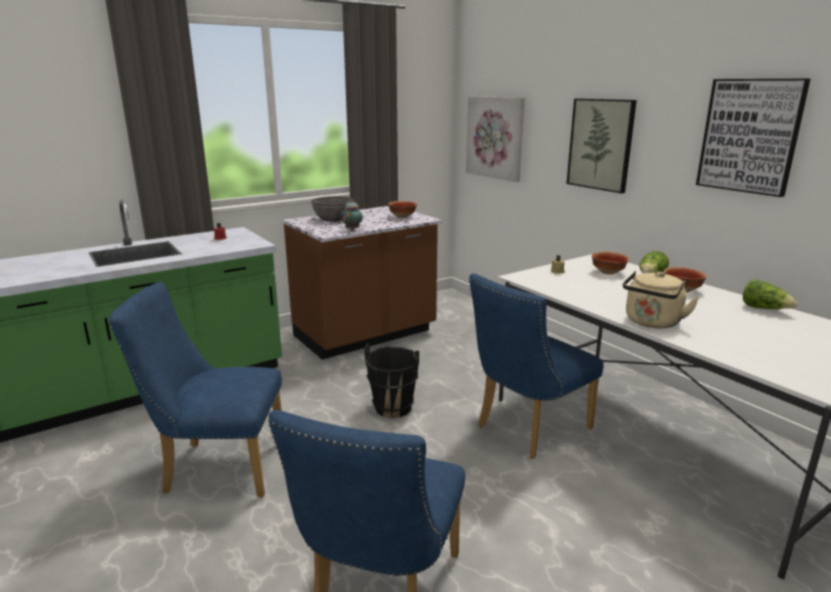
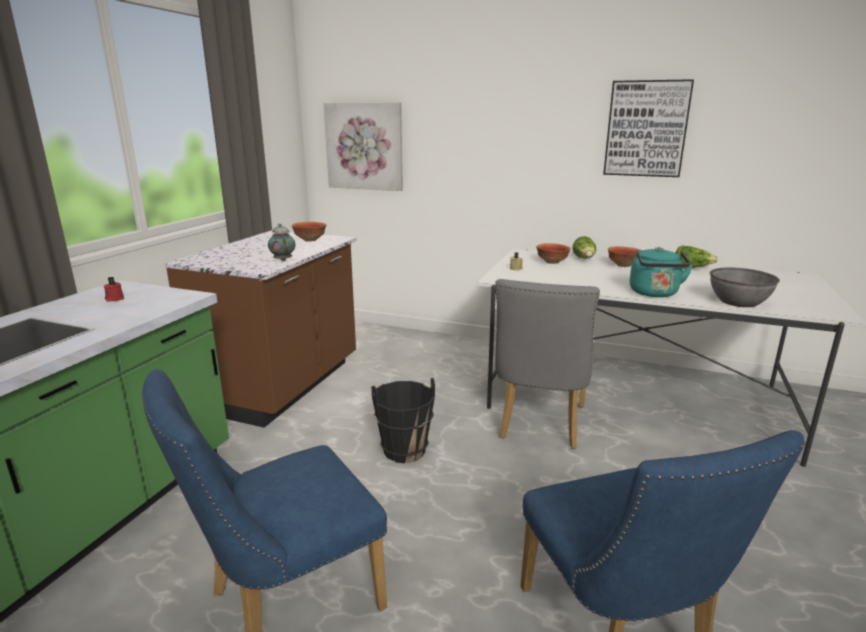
camera: 35 degrees left, 0 degrees up
(333, 219) = (234, 253): grey bowl -> grey bowl (738, 302)
(526, 429) = (539, 425): blue chair -> grey chair
(601, 144) = (498, 145): picture -> none
(651, 323) = (655, 293): beige kettle -> turquoise kettle

